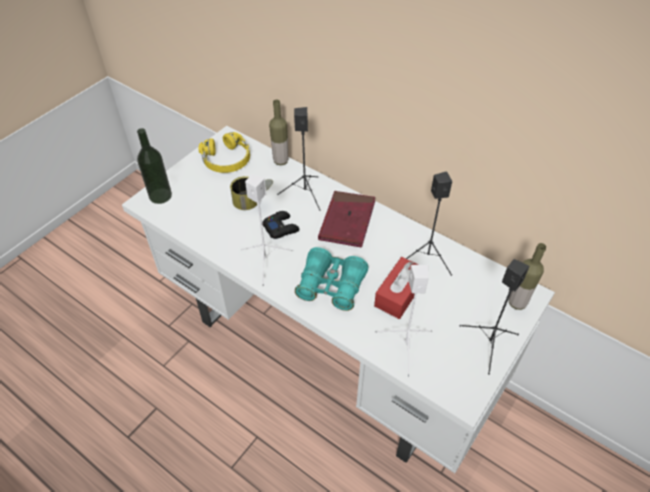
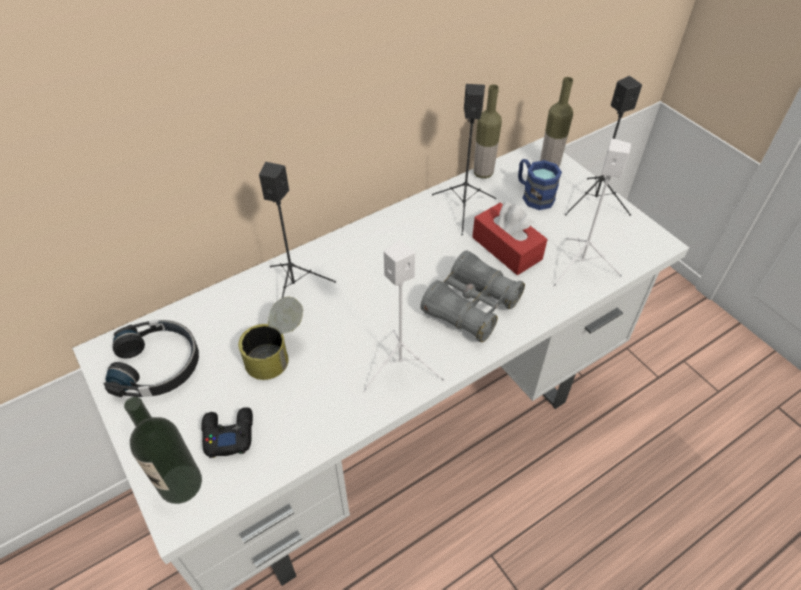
camera: 70 degrees left, 0 degrees up
(227, 159) = (158, 365): yellow headphones -> black headphones
(280, 161) = (210, 298): bottle -> bottle (483, 173)
(281, 228) = (345, 332): black game controller -> black game controller (228, 434)
(331, 286) = (471, 306): turquoise binoculars -> grey binoculars
(347, 221) = (370, 260): red book -> none
(470, 299) = (533, 195): none -> blue mug

